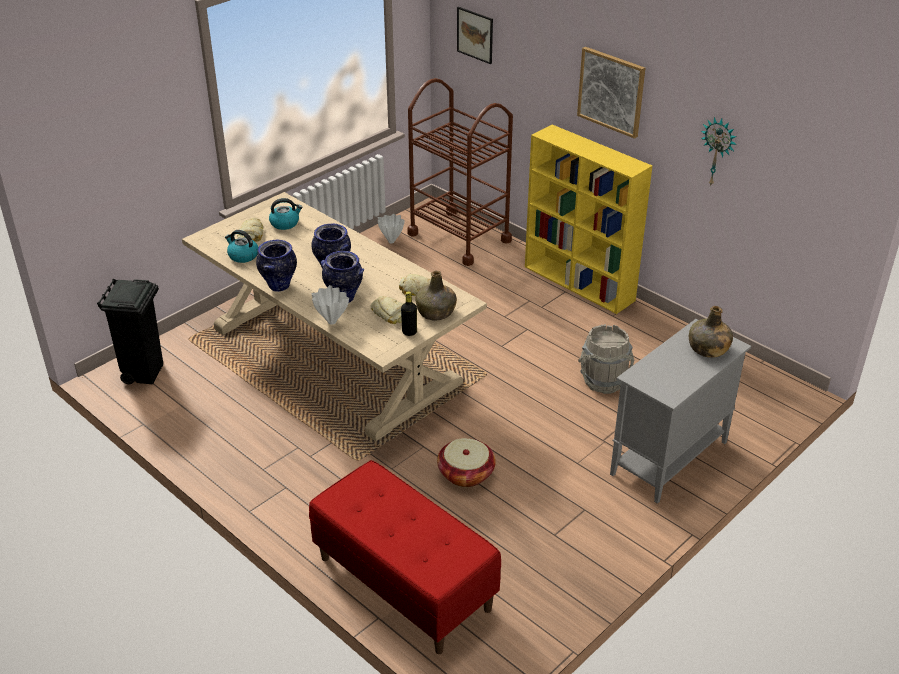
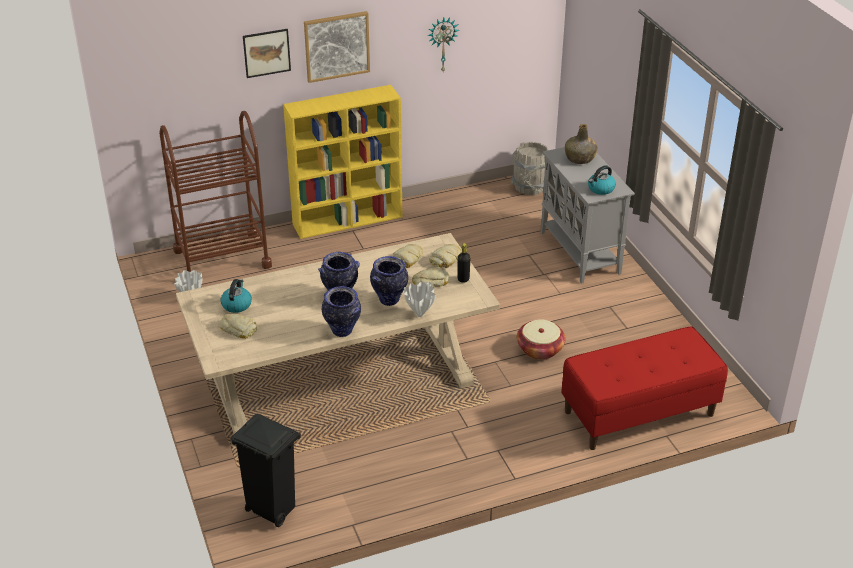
camera: 65 degrees left, 0 degrees up
(242, 256) = (272, 342): kettle -> kettle (600, 189)
(436, 312) = (446, 259): green bottle -> bread
(475, 35) = (172, 68): picture -> picture (266, 53)
(604, 381) = (478, 251): grey bucket -> grey bucket (530, 187)

